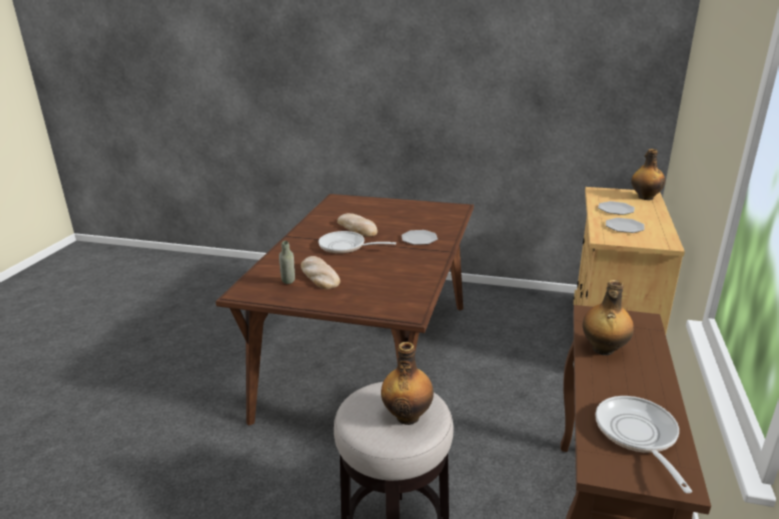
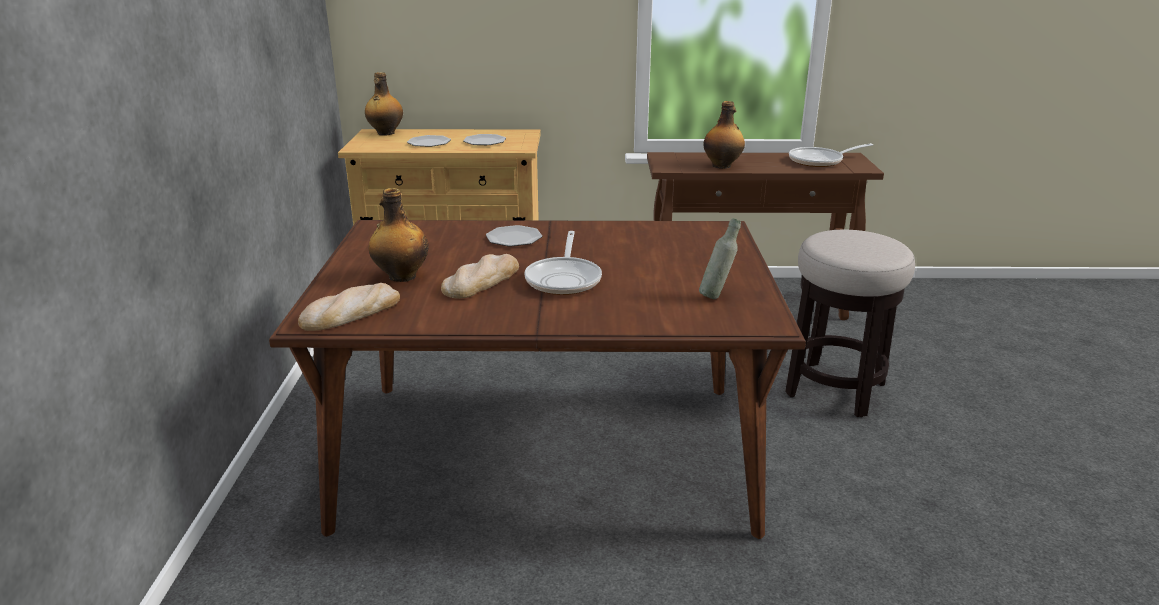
camera: 105 degrees left, 0 degrees up
(319, 276) = (674, 282): bread -> bread (351, 313)
(407, 416) = (859, 237): bottle -> bottle (401, 277)

